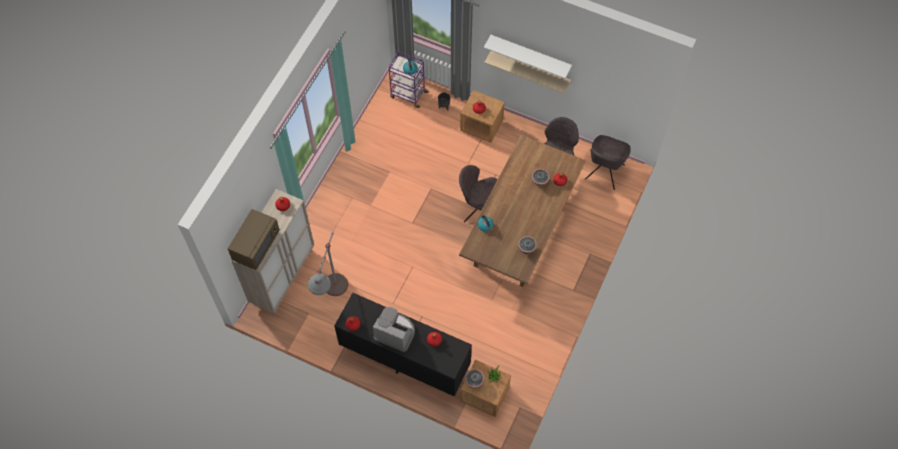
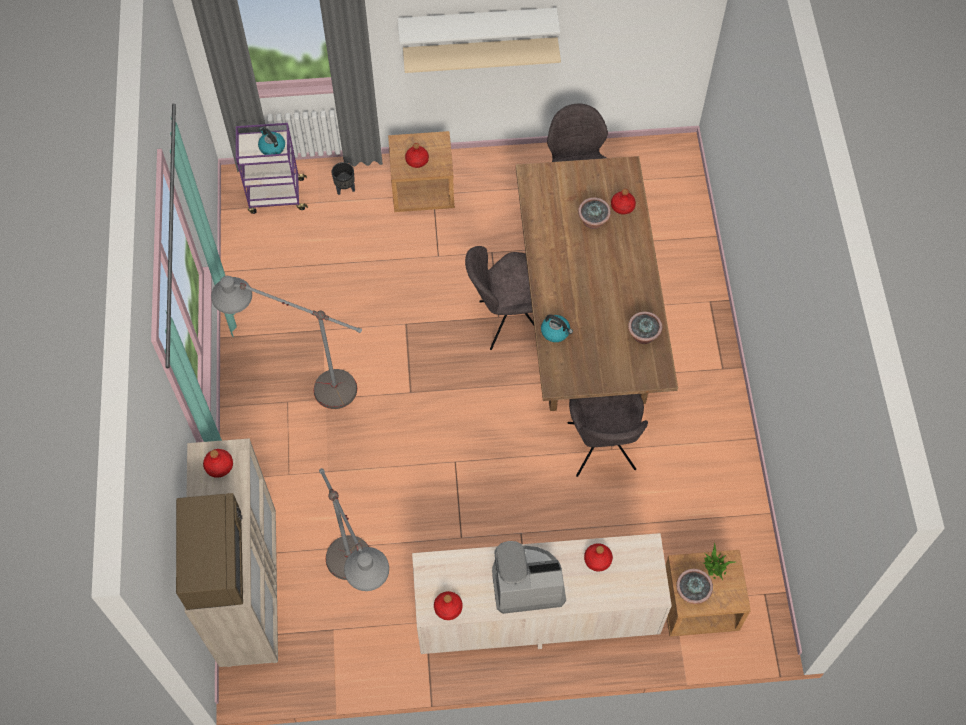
camera: 30 degrees left, 0 degrees up
(365, 194) = (304, 386): none -> grey floor lamp
(404, 357) = (535, 615): black dresser -> beige dresser
(604, 173) = (650, 173): grey chair -> grey chair (601, 449)

